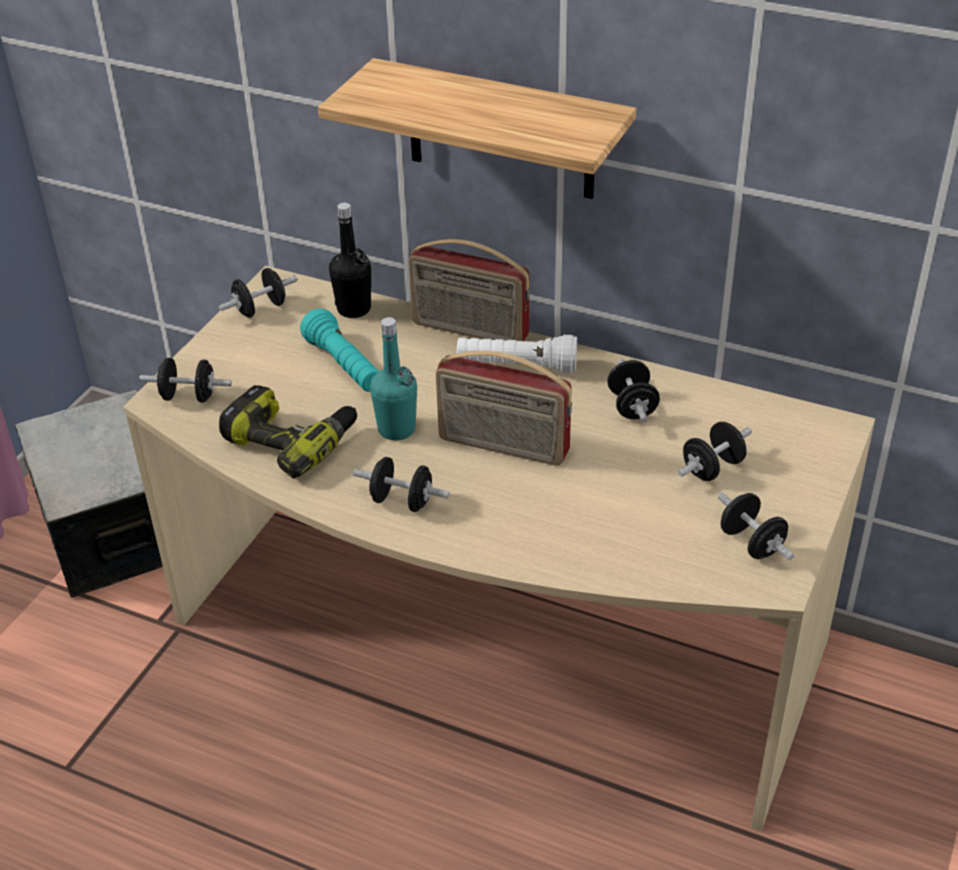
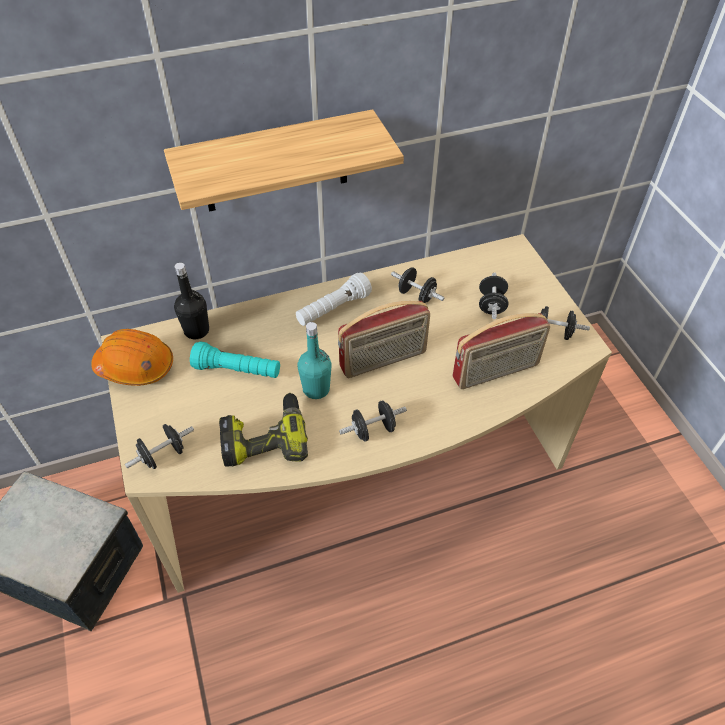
camera: 45 degrees left, 10 degrees up
(260, 309) = (136, 366): black dumbbell -> orange hard hat
(469, 331) = (281, 303): radio -> radio (496, 372)

